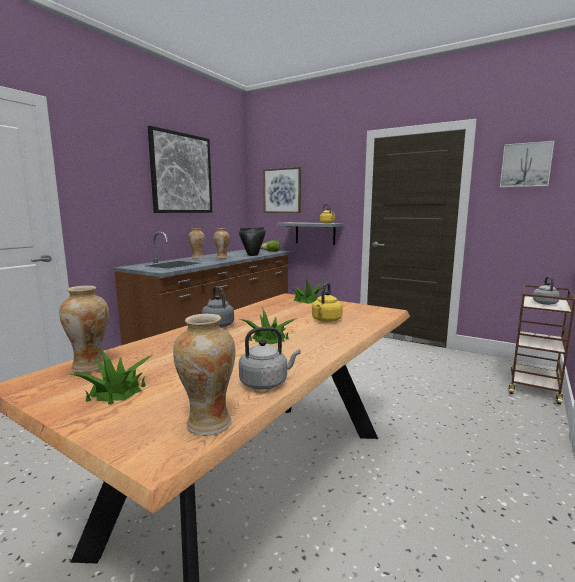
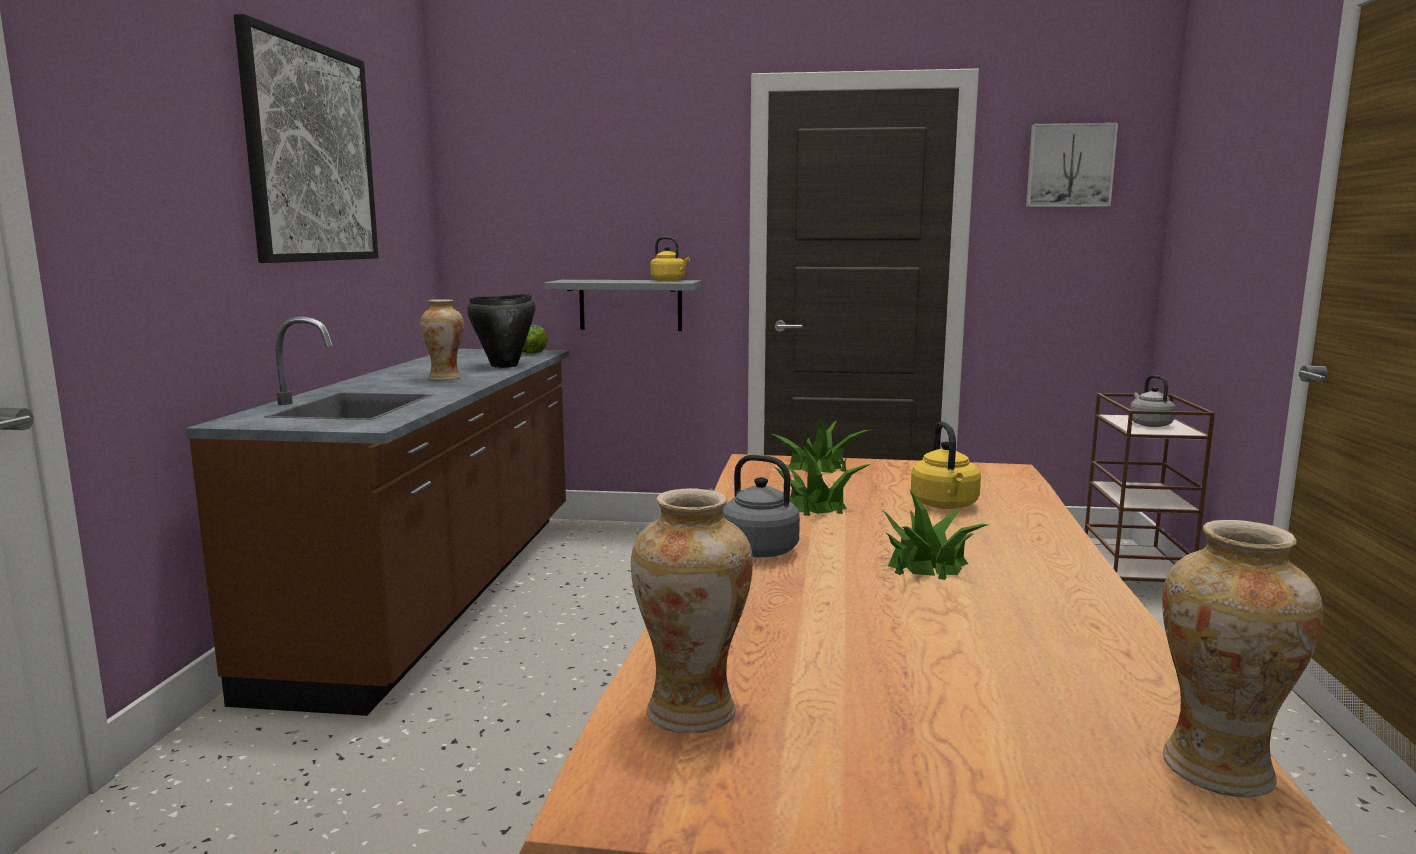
camera: 25 degrees left, 0 degrees up
(116, 391) = (892, 754): potted plant -> potted plant (816, 505)
(197, 258) = (375, 382): vase -> none
(266, 383) = (1126, 658): grey kettle -> none
(282, 190) = (537, 202): picture -> none

